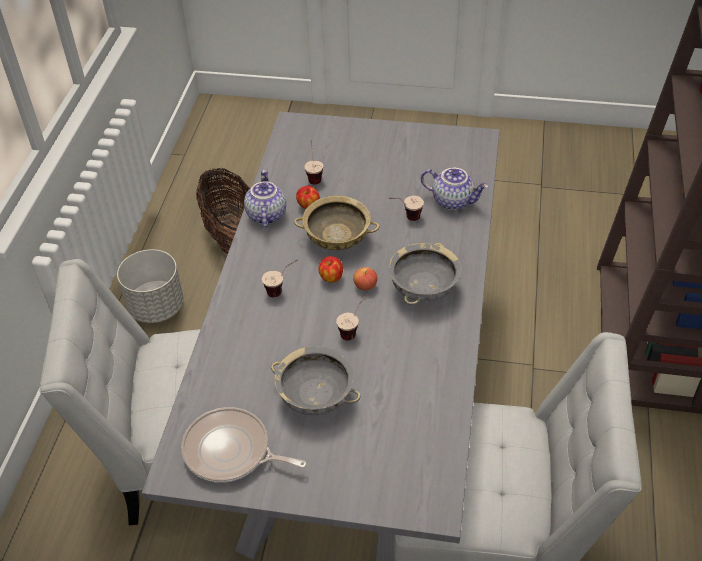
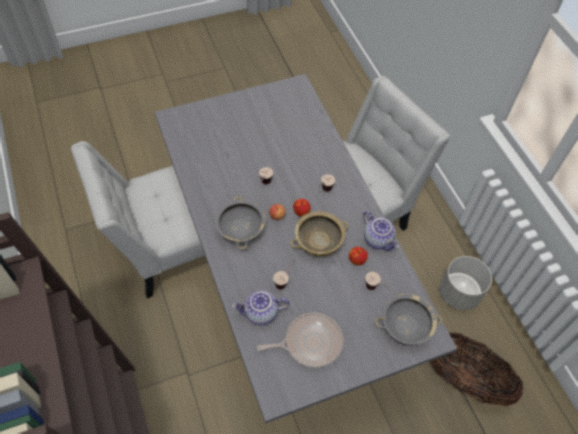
camera: 145 degrees right, 10 degrees up
(231, 452) = (280, 102): frying pan -> frying pan (310, 342)
(315, 396) = (260, 142): grey bowl -> grey bowl (405, 327)

